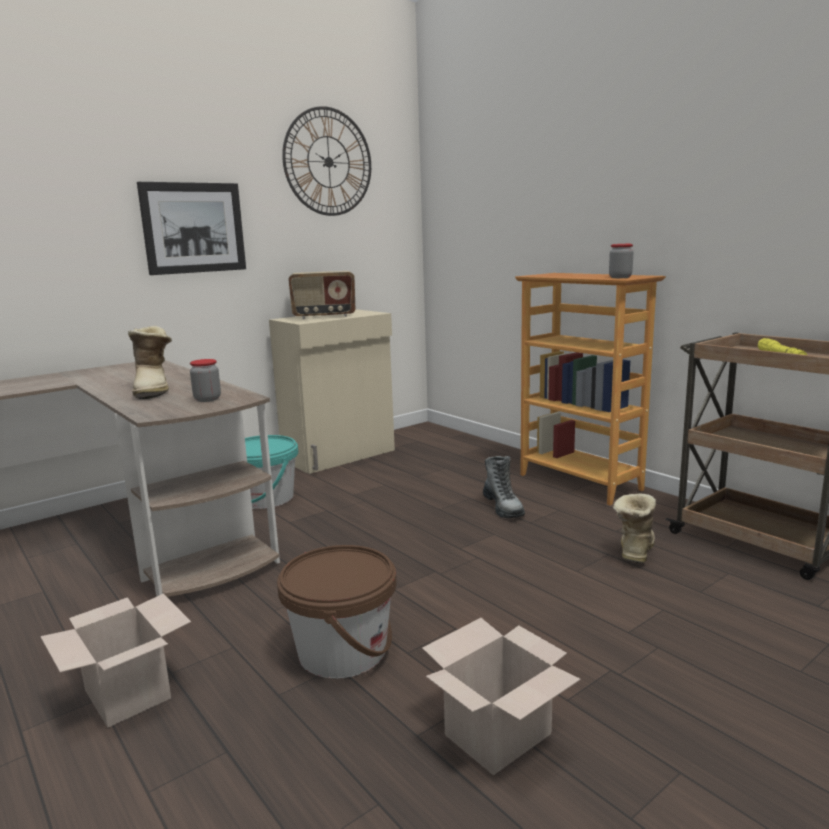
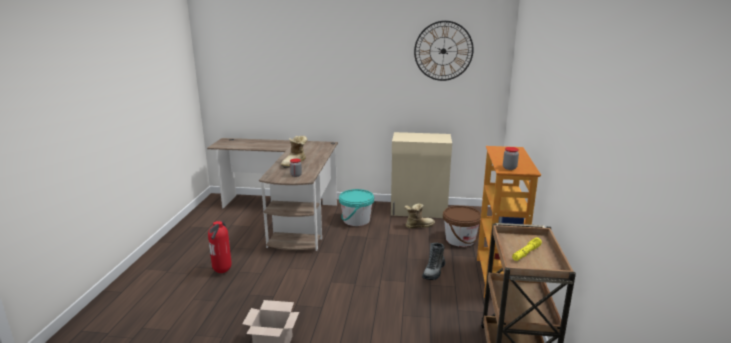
camera: 45 degrees right, 5 degrees up
(130, 694) = (223, 271): cardboard box -> fire extinguisher
(194, 228) = (361, 84): picture -> none
(324, 316) = (418, 137): radio -> none
(342, 651) = (282, 292): brown bucket -> brown bucket (460, 240)
(634, 551) = (444, 323): boot -> boot (418, 226)

